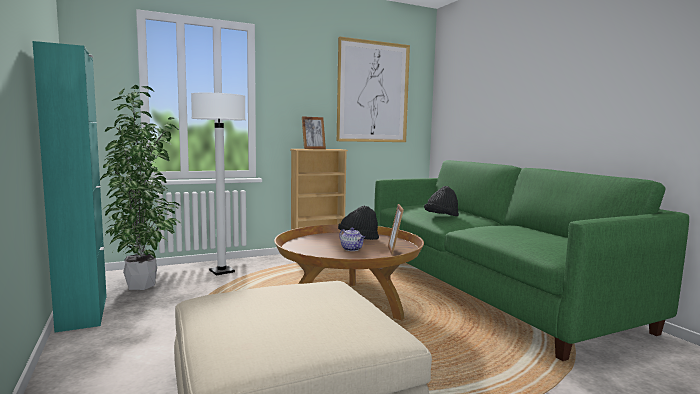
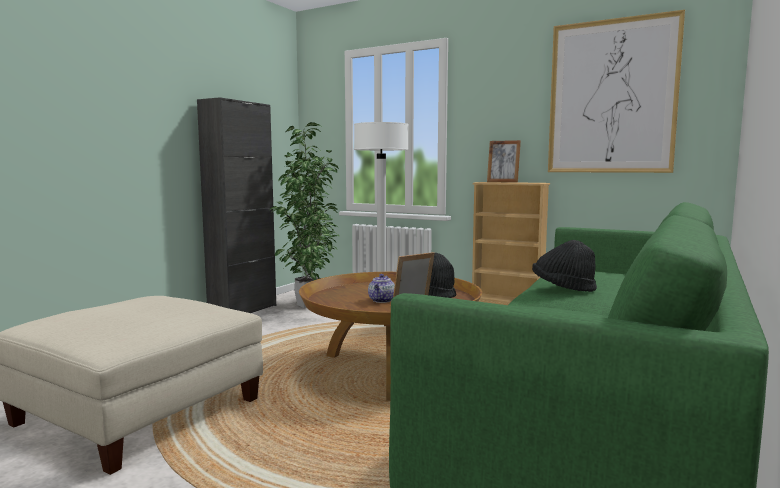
camera: 55 degrees right, 0 degrees up
(83, 313) = (243, 311): turquoise cabinet -> black cabinet

